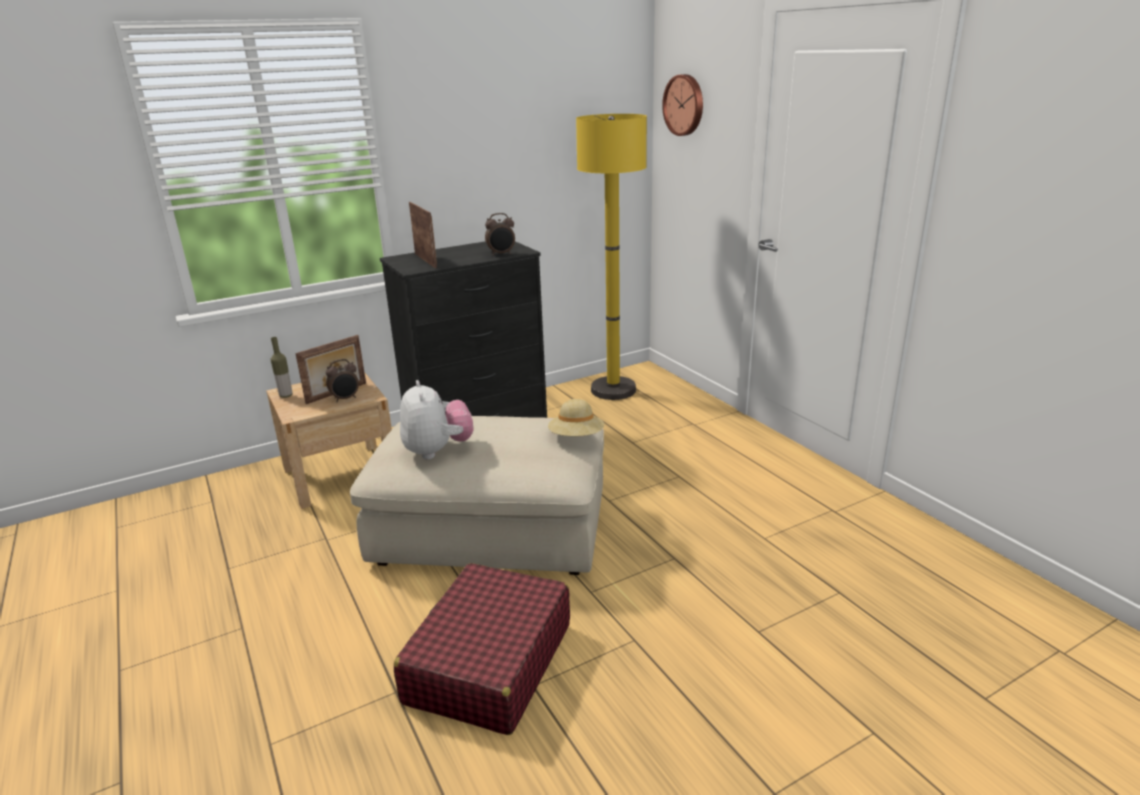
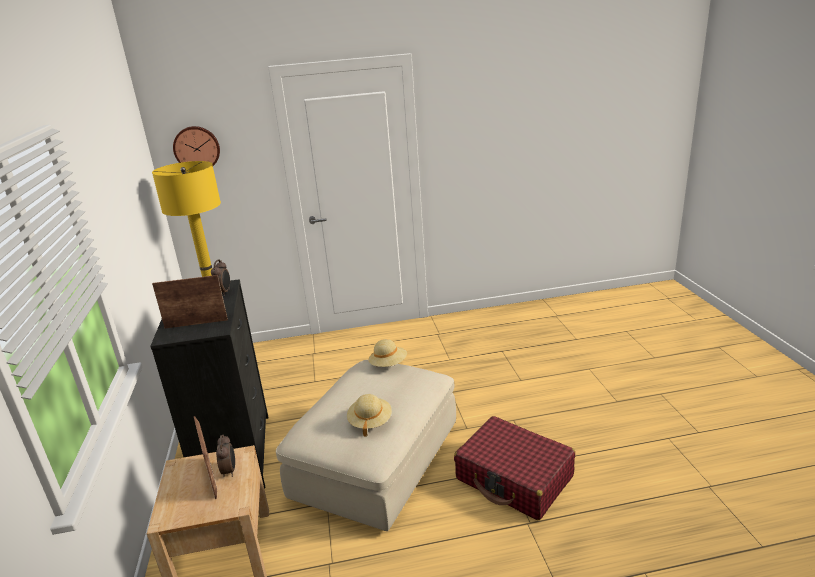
camera: 70 degrees left, 0 degrees up
(286, 396) = (180, 515): bottle -> none
(438, 451) = (370, 422): plush toy -> beige hat

